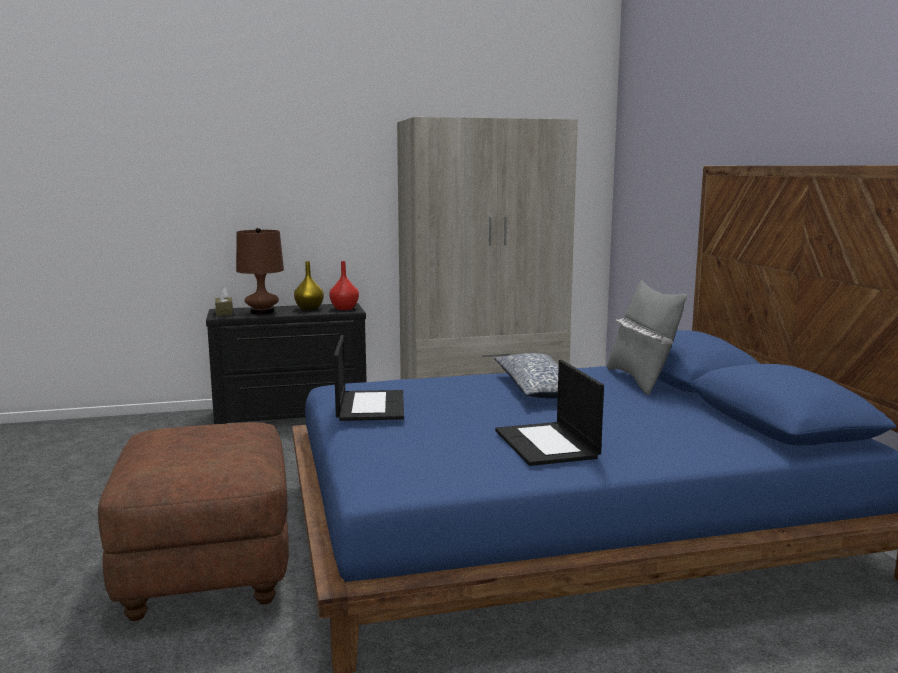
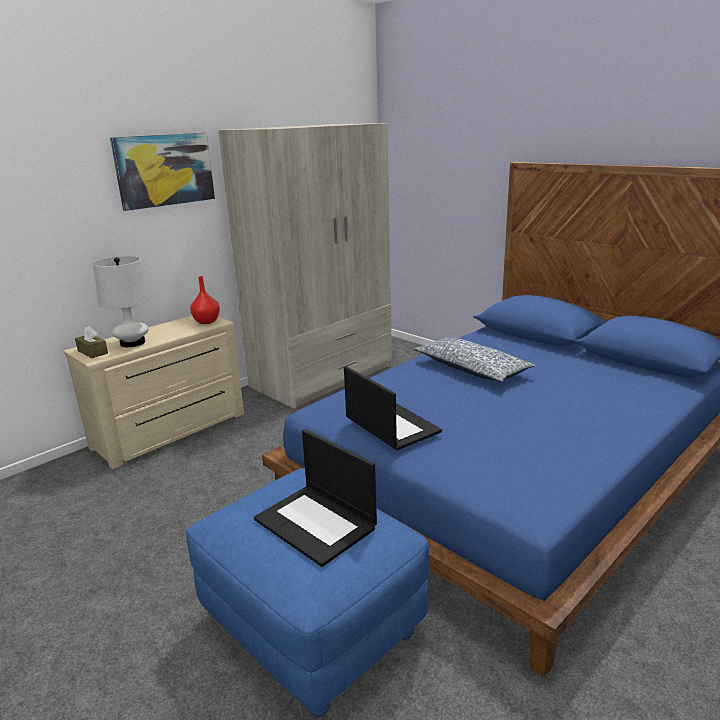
camera: 30 degrees left, 10 degrees up
(207, 569) = (313, 627): brown ottoman -> blue ottoman
(262, 312) = (132, 343): brown table lamp -> white table lamp
(291, 414) = (172, 431): black dresser -> beige dresser
(308, 309) = (172, 329): yellow vase -> none
(335, 156) = (164, 170): none -> picture
(547, 444) = (569, 423): laptop -> laptop (317, 524)
(641, 380) = (517, 342): grey pillow -> none

